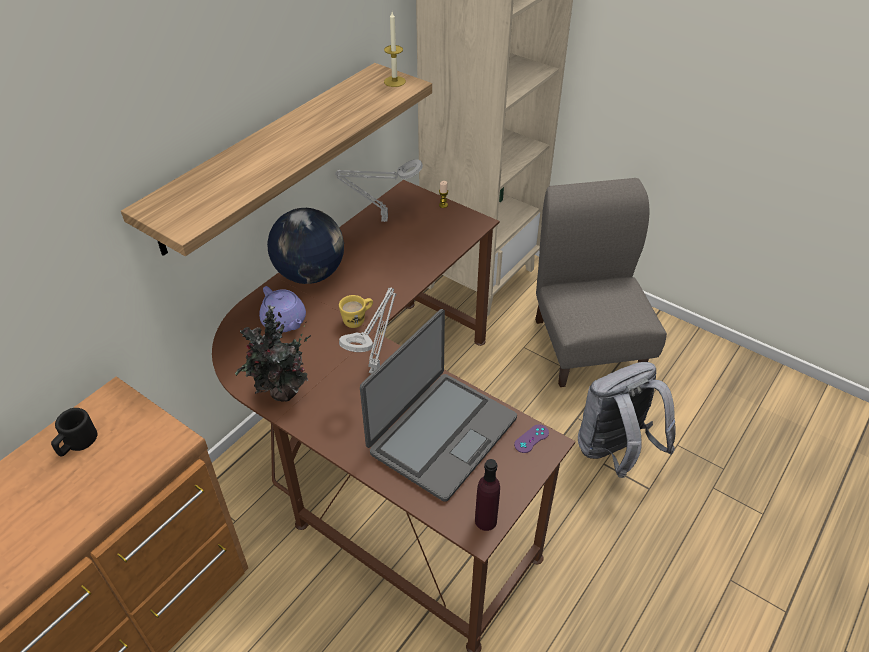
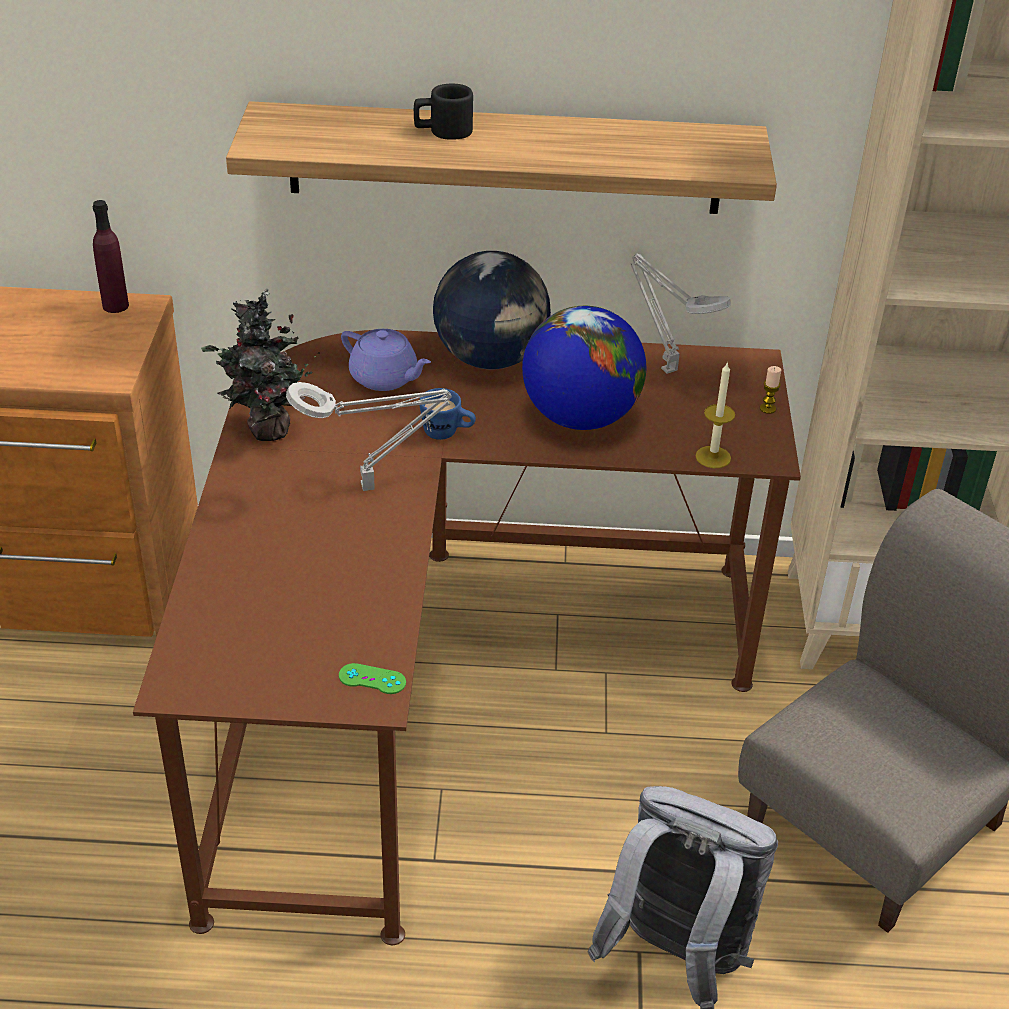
camera: 55 degrees right, 5 degrees down
(76, 443) = (60, 318): black mug -> black mug (443, 131)
(284, 322) = (385, 378): purple teapot -> purple teapot turned 75 degrees counterclockwise
(358, 320) = (447, 433): yellow mug -> blue mug
(391, 266) = (580, 417): none -> globe
(394, 81) = (736, 156): candle -> candle (713, 457)
(441, 434) = (310, 590): laptop -> none
(485, 521) = (197, 687): purple bottle -> purple bottle (115, 306)
(531, 439) = (372, 679): purple game controller -> green game controller

